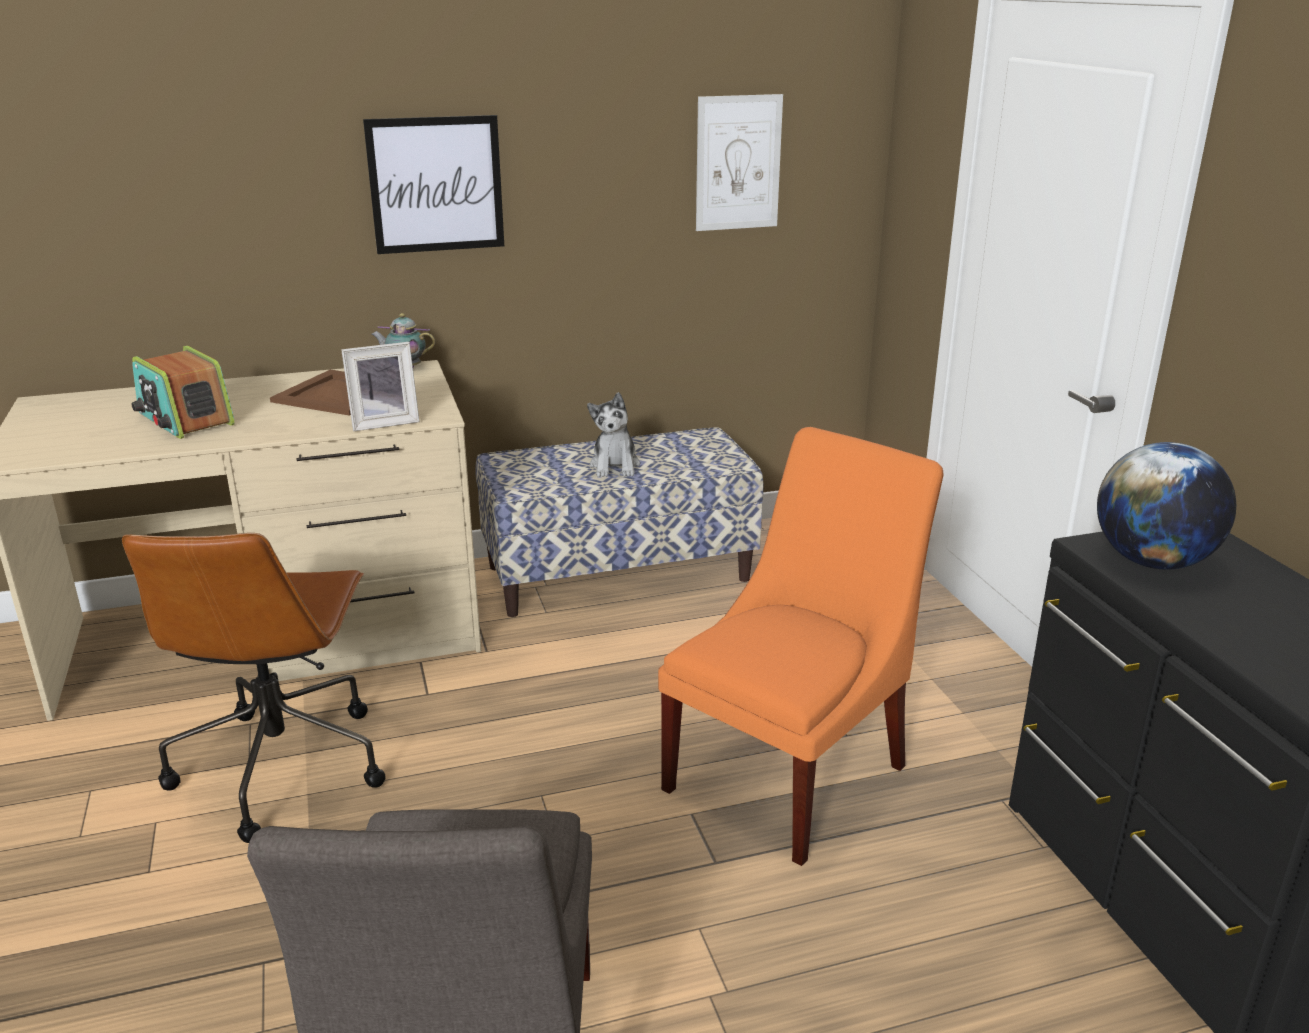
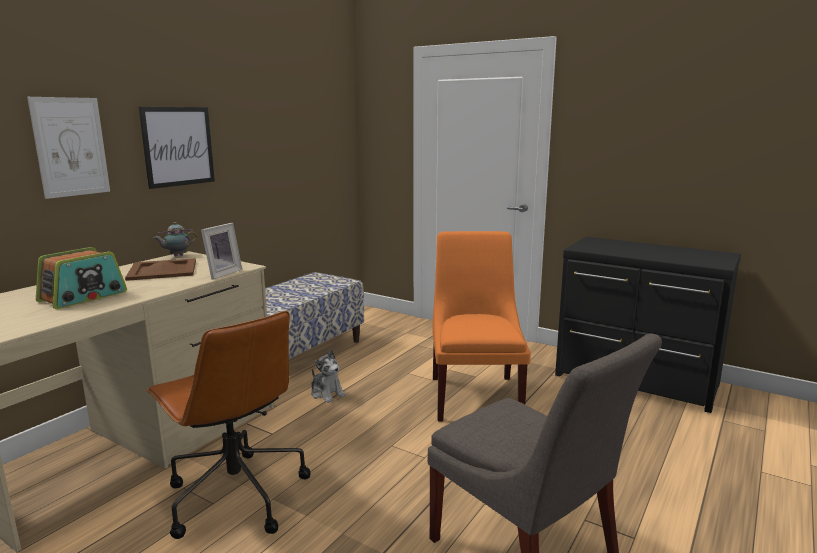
camera: 40 degrees left, 10 degrees down
(185, 419) = (83, 297): radio -> radio turned 60 degrees counterclockwise
(615, 466) = (293, 293): plush toy -> plush toy (327, 393)
(738, 163) = (308, 136): picture -> picture (71, 147)
(1153, 562) = (600, 247): globe -> none

